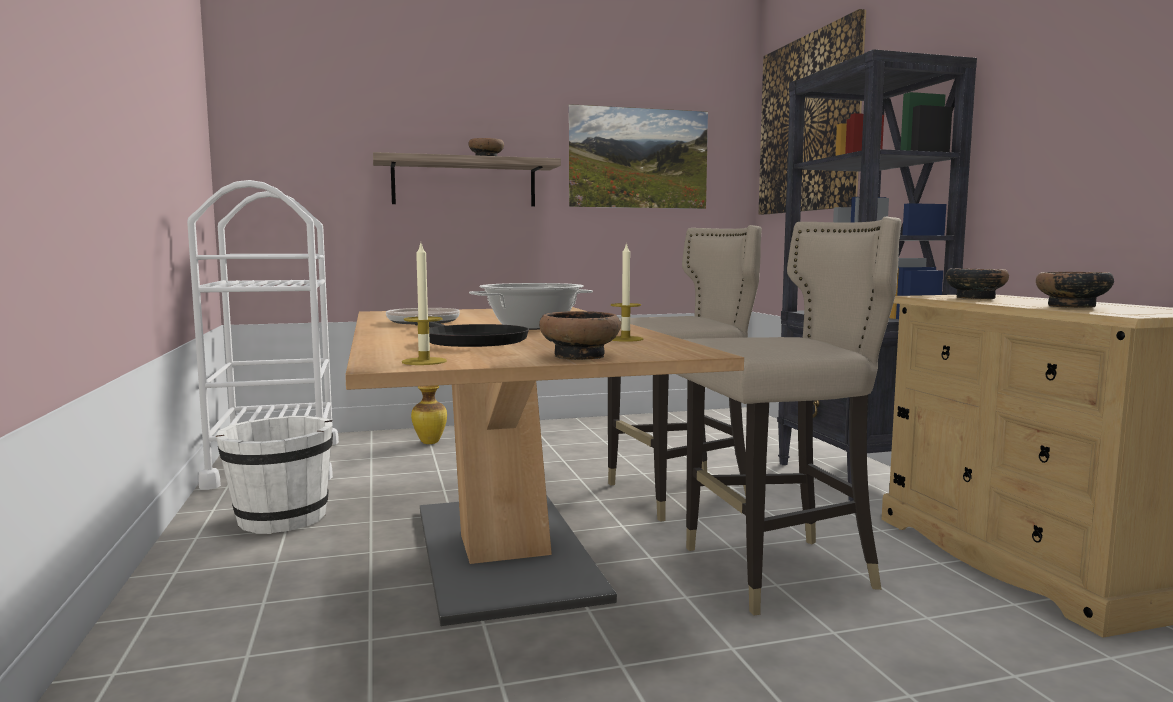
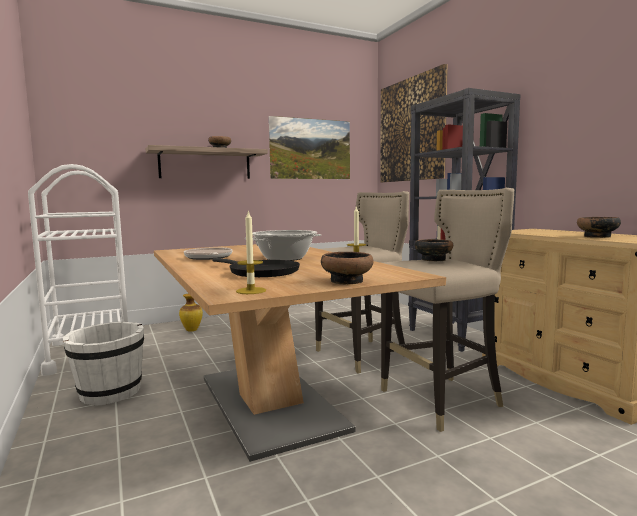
camera: 10 degrees left, 0 degrees up
(974, 298) = (534, 232): bowl -> bowl (433, 260)

